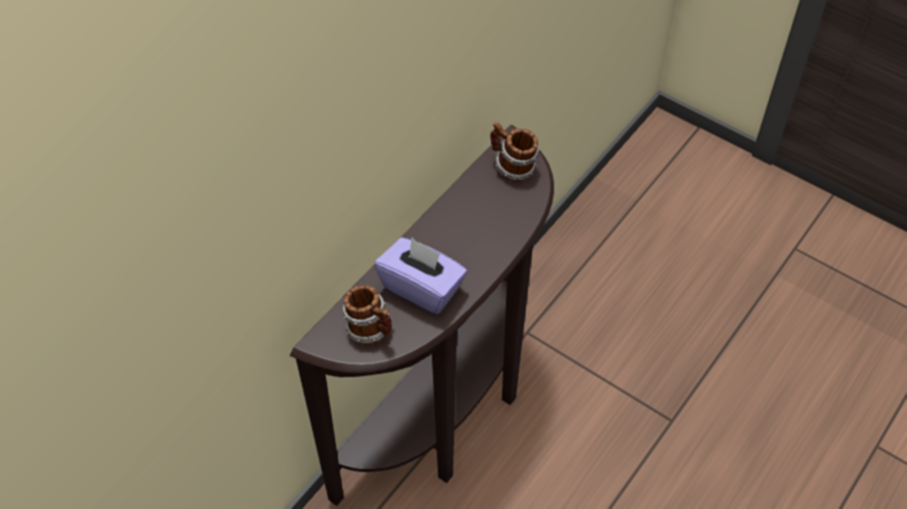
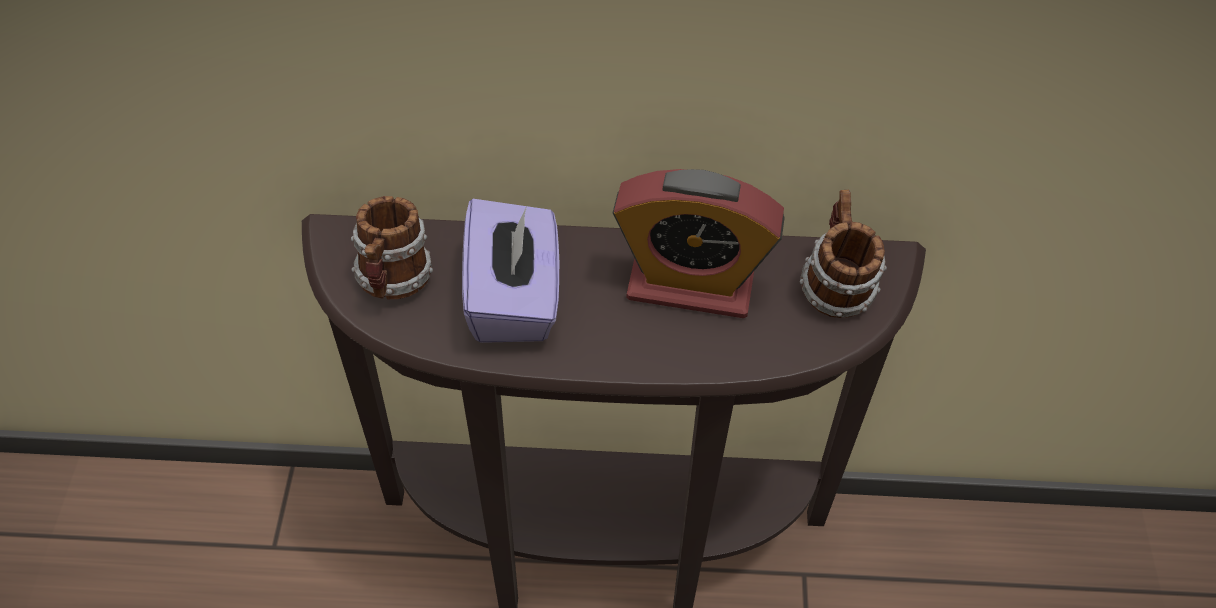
camera: 55 degrees right, 0 degrees up
(468, 217) = (690, 284): none -> alarm clock

